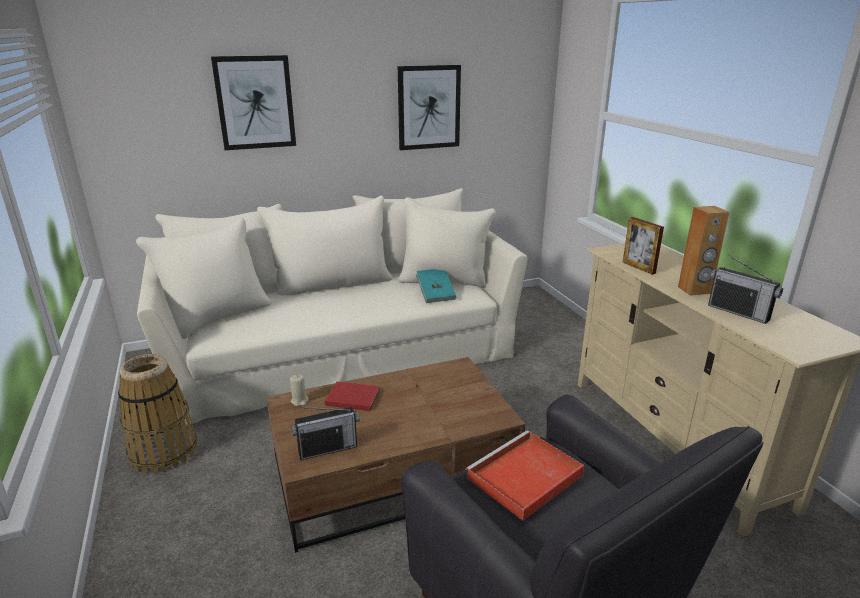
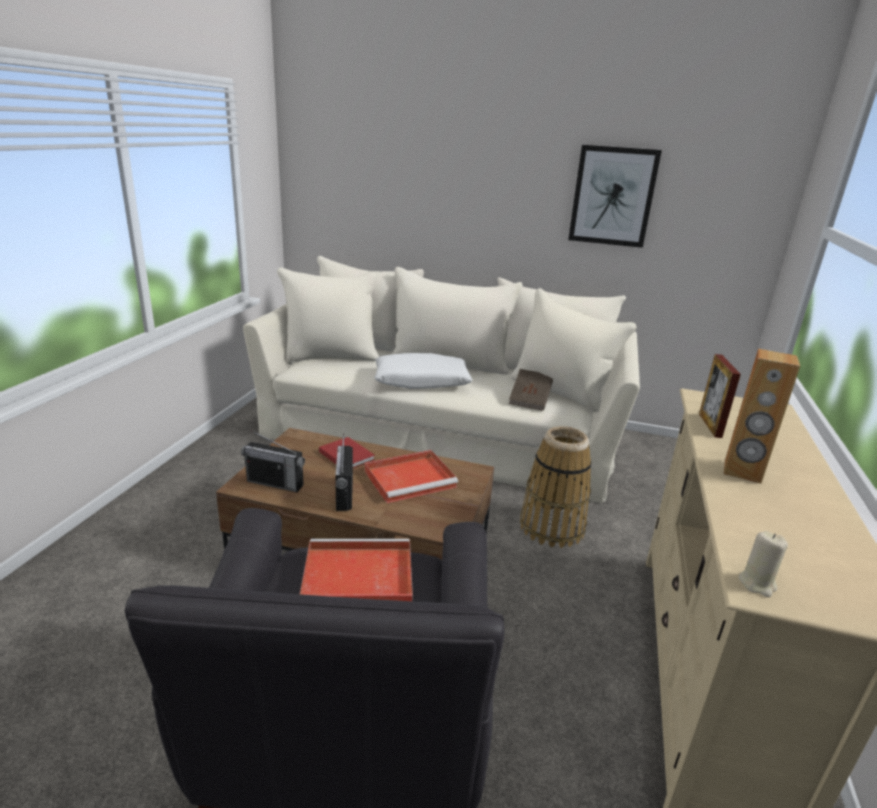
camera: 35 degrees right, 0 degrees up
(164, 451) = (233, 450): basket -> basket (552, 527)
(255, 103) = (427, 167): picture -> none
(299, 401) = (306, 440): beige candle -> beige candle (757, 583)
(335, 309) = (421, 381): none -> white pillow
(426, 392) = (411, 478): none -> red tray
(436, 294) = (530, 400): turquoise book -> brown book
(738, 312) = (760, 516): radio -> radio (344, 494)

